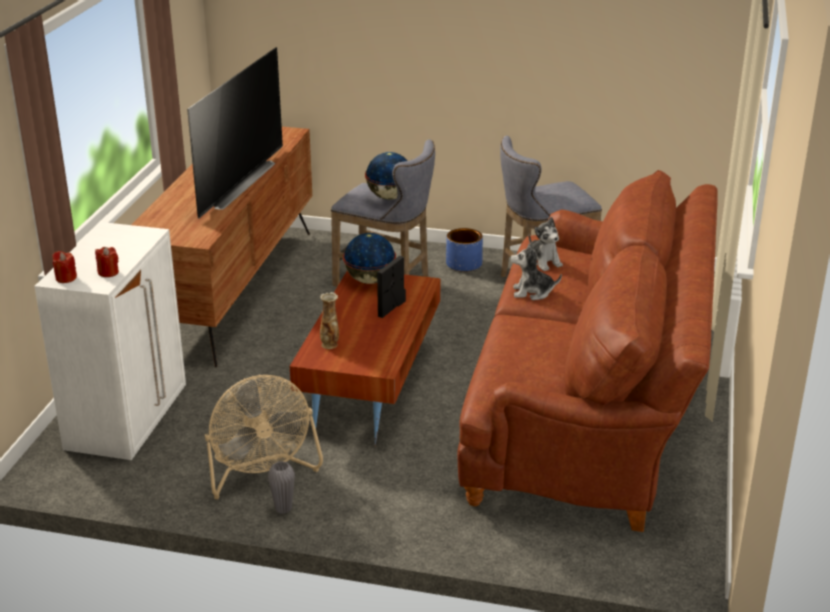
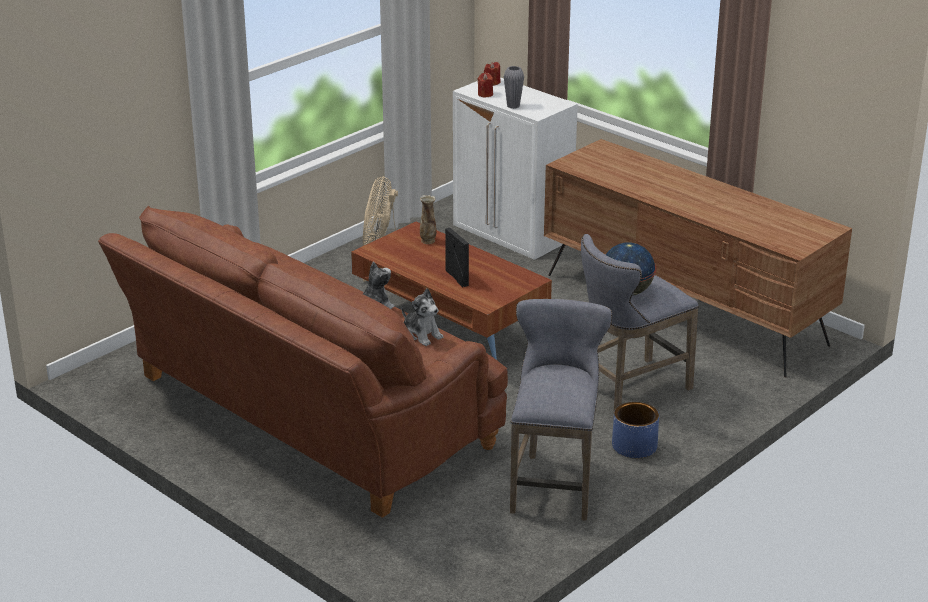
camera: 120 degrees right, 0 degrees up
(236, 183) = (675, 198): television -> none
(283, 508) = (337, 260): grey vase -> grey vase (513, 106)
(369, 280) = (517, 282): globe -> none
(543, 262) = (421, 335): plush toy -> plush toy turned 135 degrees counterclockwise

